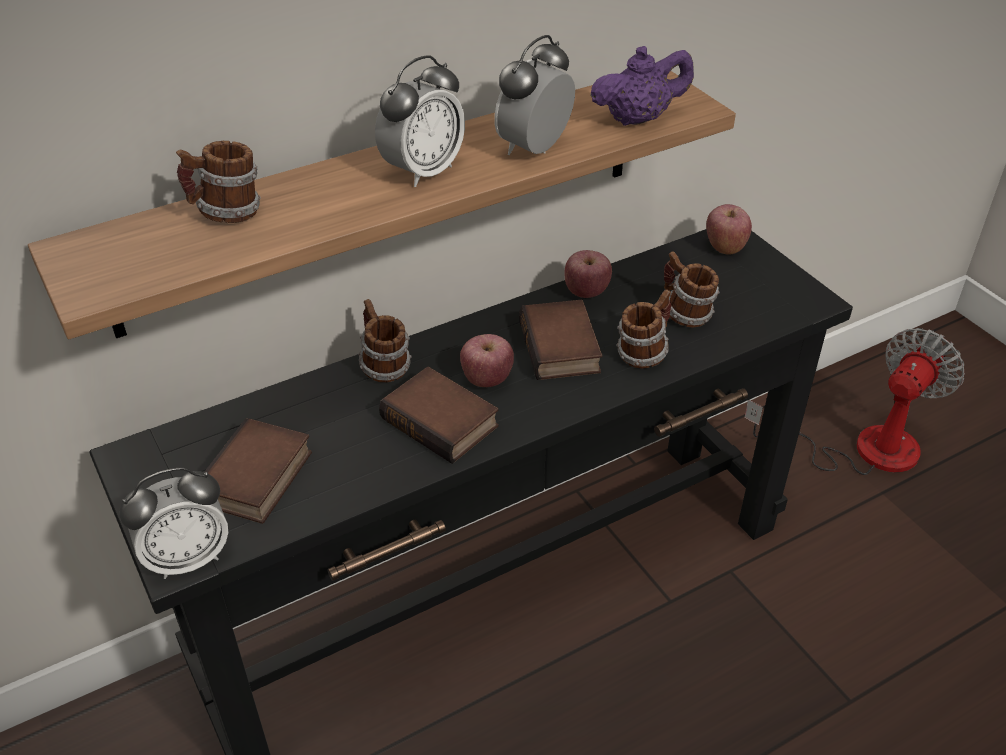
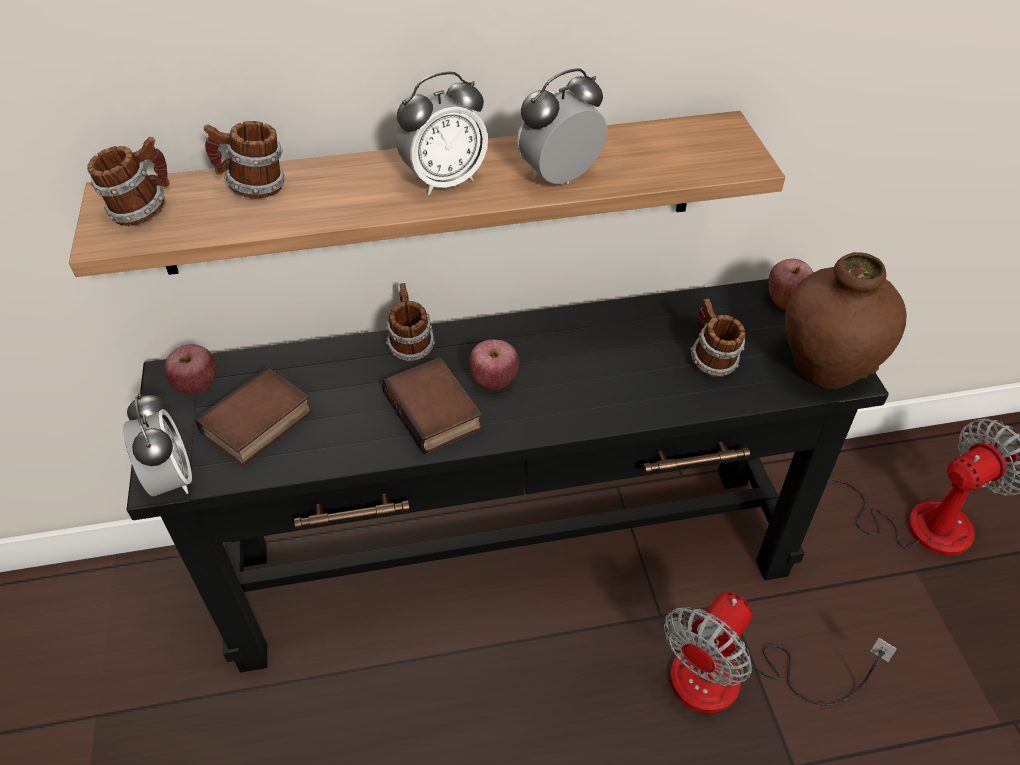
camera: 20 degrees right, 5 degrees up
(187, 558) = (171, 480): alarm clock -> alarm clock turned 105 degrees counterclockwise
(562, 348) = (577, 367): book -> none
(586, 292) = (627, 316): apple -> apple (197, 386)
(638, 119) = (680, 165): purple teapot -> none
(643, 353) = (650, 391): mug -> mug (142, 210)
(762, 640) = (732, 680): none -> fan
(789, 298) = (826, 369): none -> brown vase

